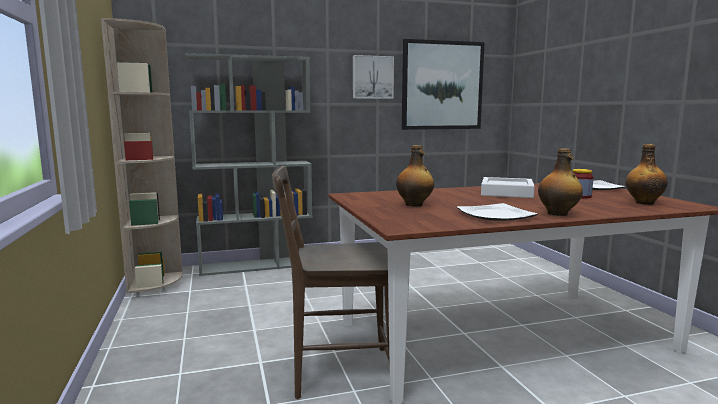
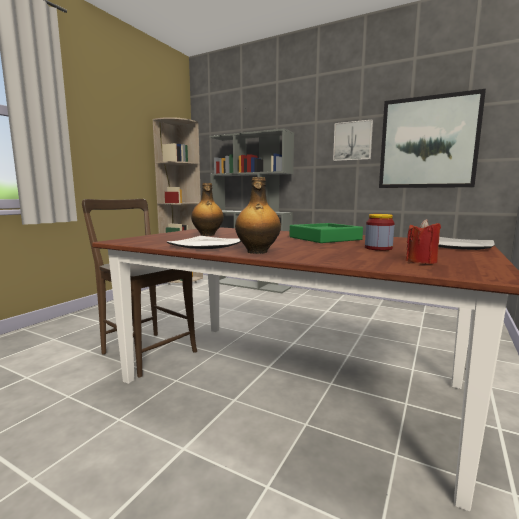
camera: 45 degrees right, 0 degrees up
(506, 193) = (324, 238): white tray -> green tray
(644, 203) = (421, 261): bottle -> red candle

